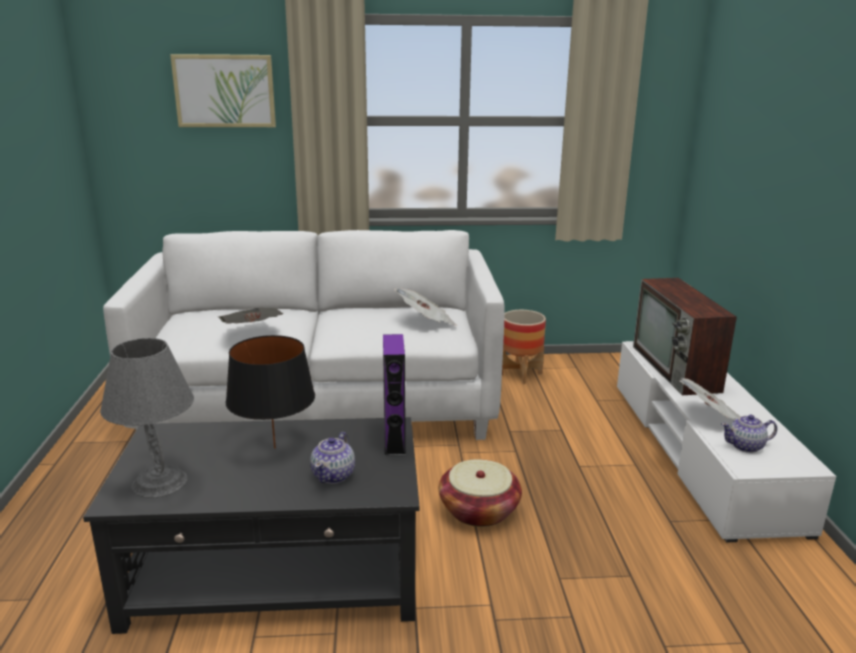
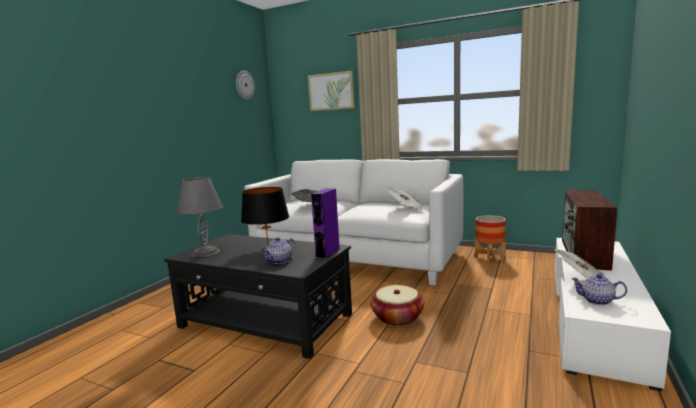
camera: 30 degrees right, 10 degrees down
(36, 73) = (244, 85): none -> wall clock

